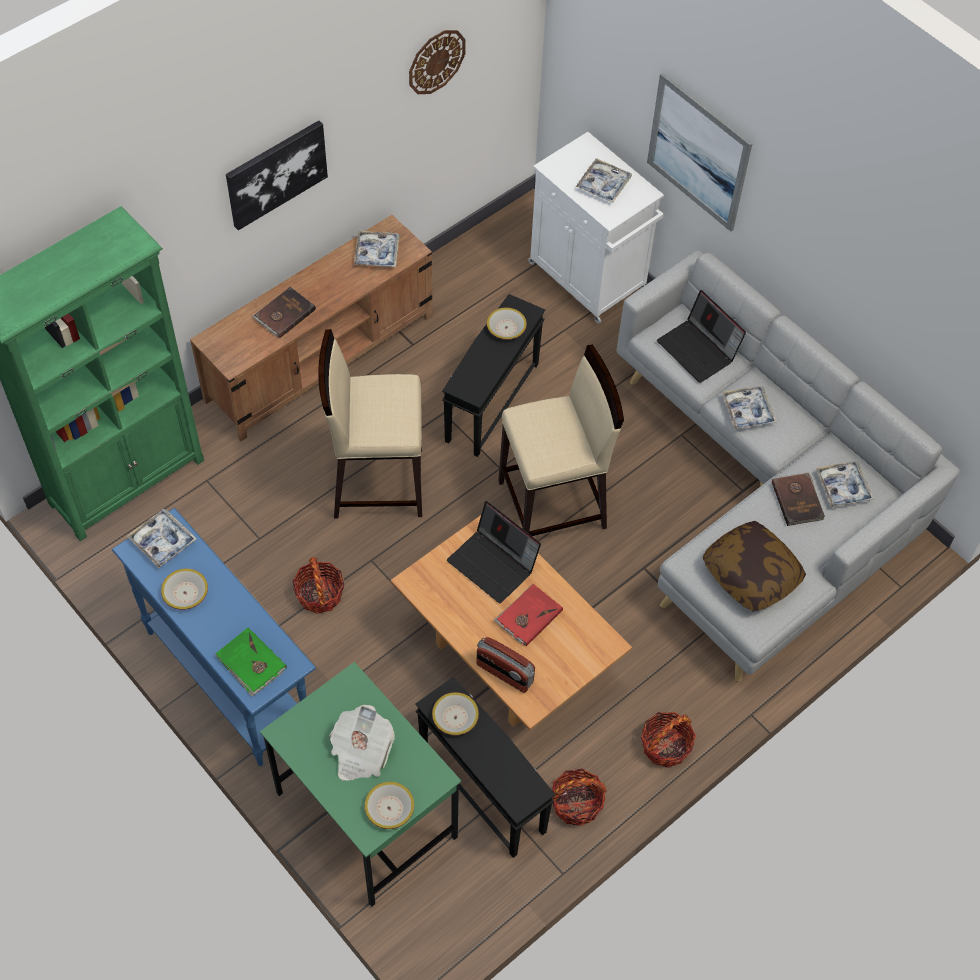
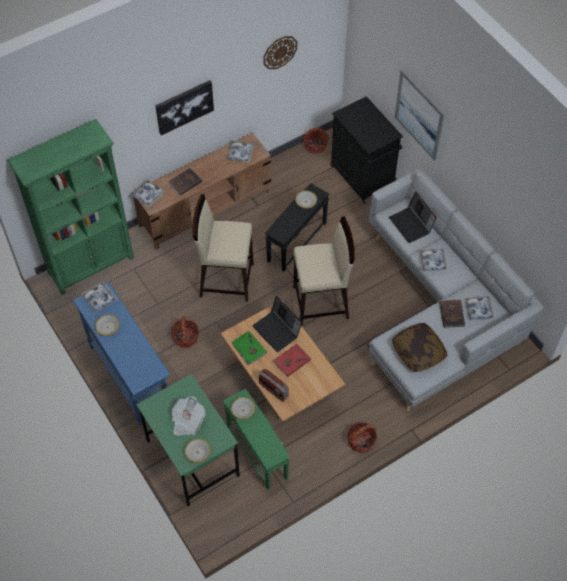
camera: 10 degrees right, 0 degrees up
(251, 663) = (136, 368): green book -> green book (248, 349)
(483, 788) = (257, 451): black side table -> green side table
(576, 803) = (307, 466): basket -> basket (315, 146)
(589, 278) = (363, 177): white cabinet -> black cabinet
(603, 185) = (369, 127): tray -> tray (148, 195)

